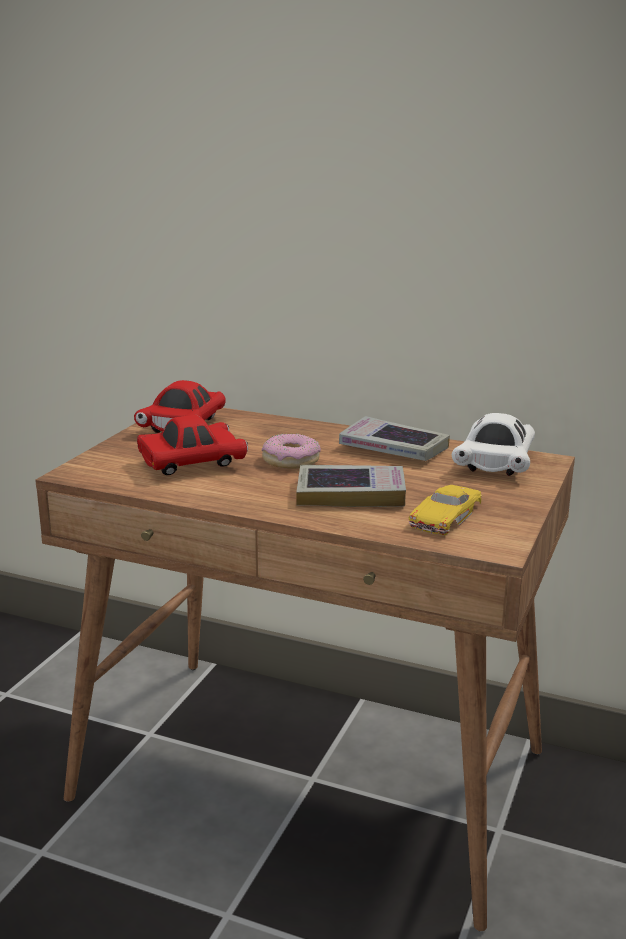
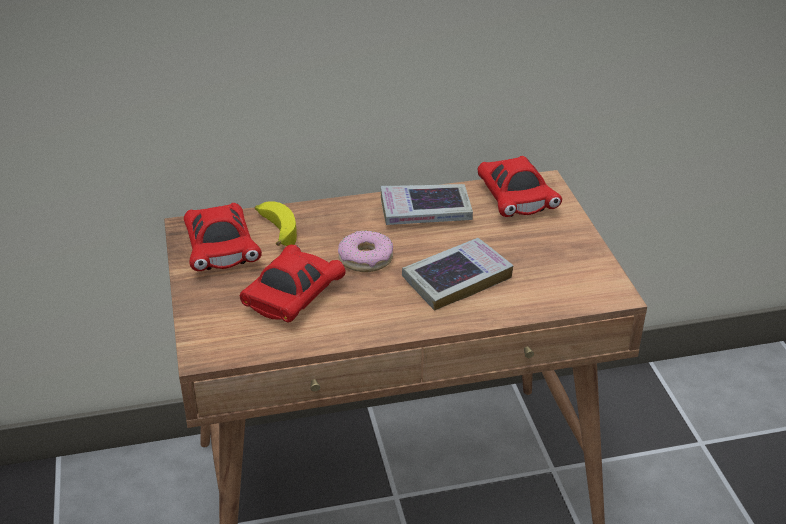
camera: 35 degrees left, 15 degrees up
(245, 426) = (275, 230): none -> banana
(445, 516) = (547, 275): yellow toy car -> none
(495, 463) = (515, 200): white toy car -> red toy car

